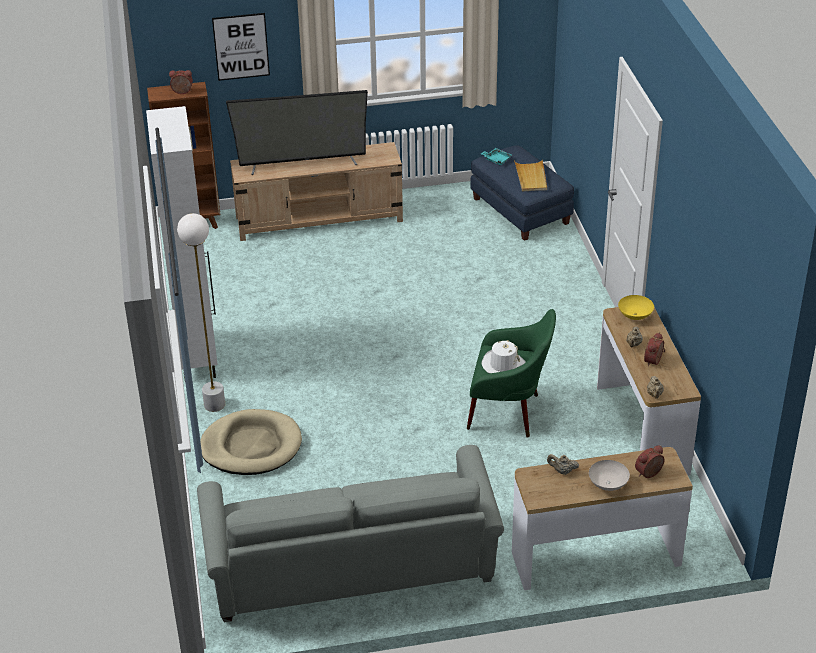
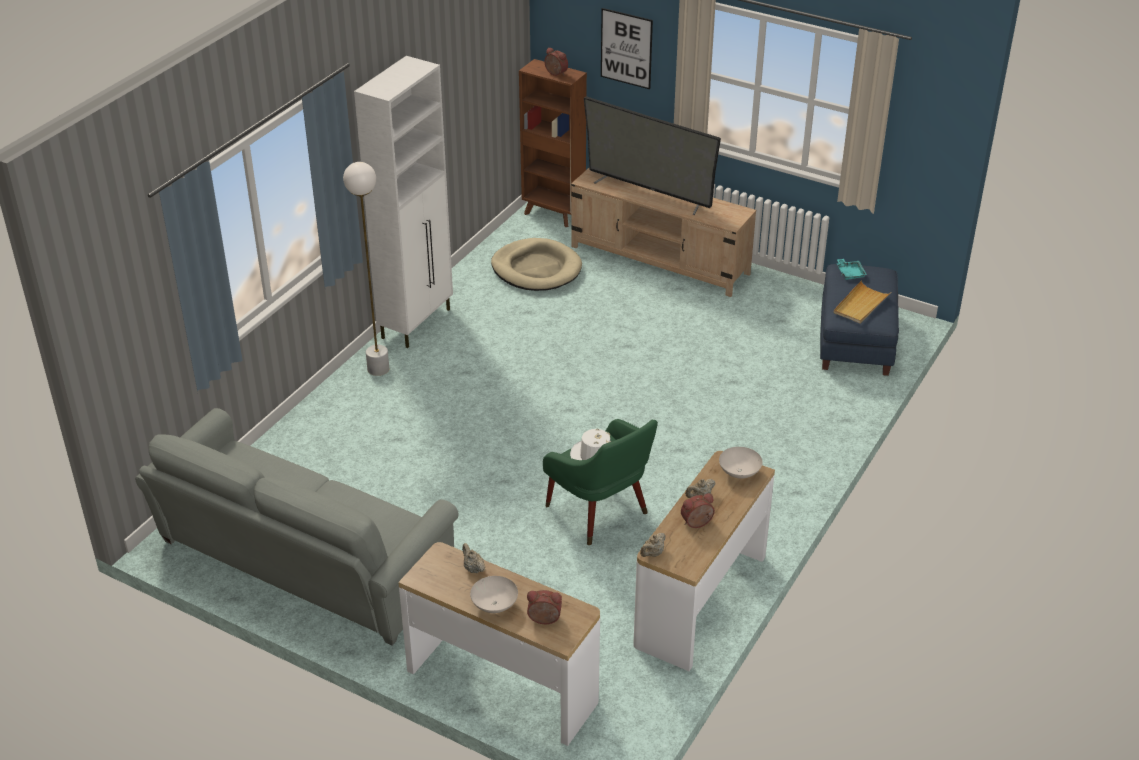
camera: 40 degrees right, 0 degrees up
(251, 446) = (361, 418): beige dog bed -> beige dog bed (536, 269)
(634, 316) = (739, 472): yellow bowl -> white bowl

